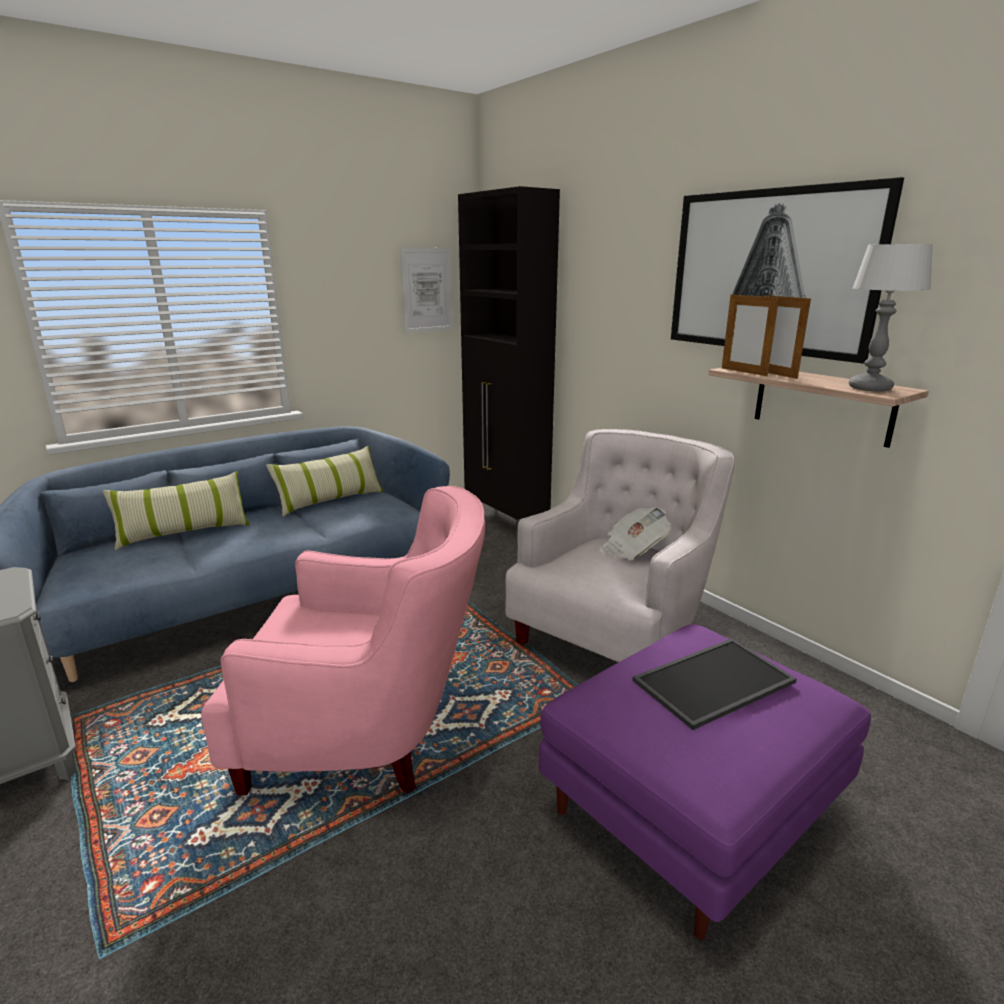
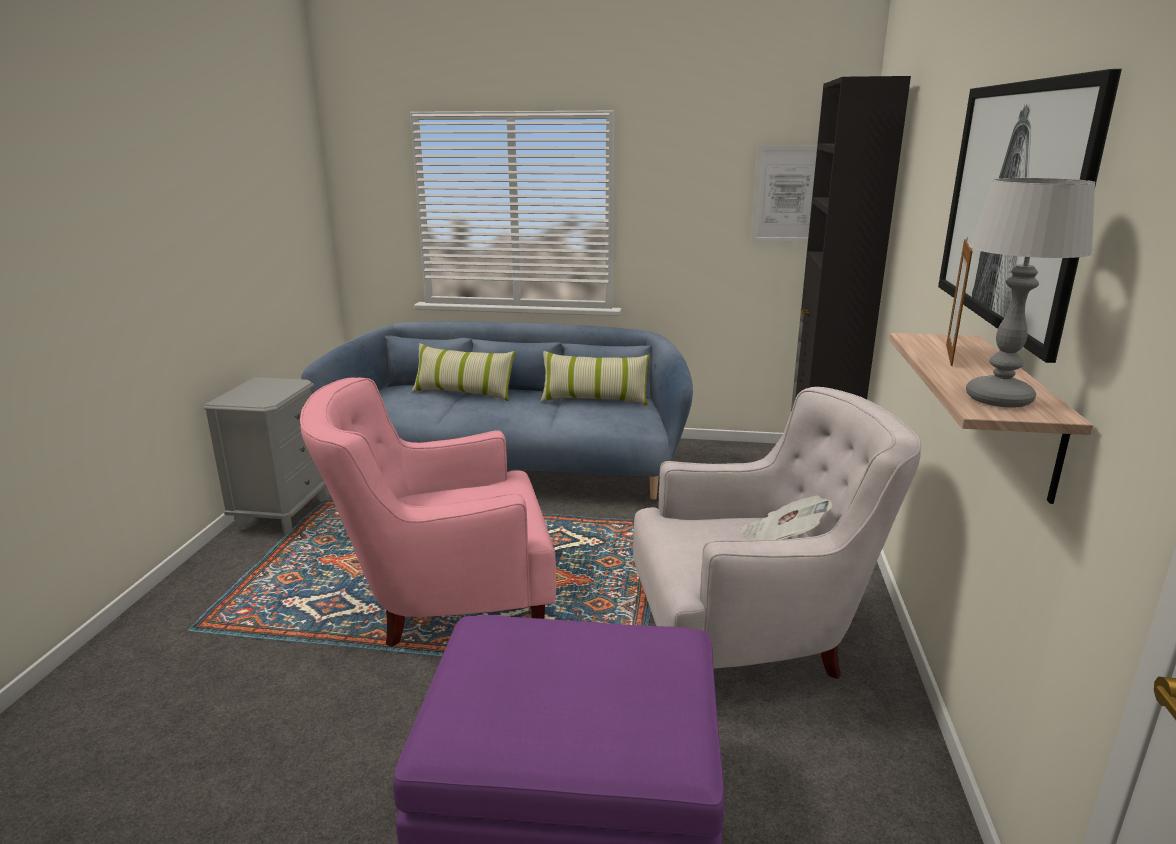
camera: 45 degrees right, 0 degrees up
(367, 734) = (444, 598): pink armchair -> pink armchair turned 120 degrees clockwise
(714, 683) = (591, 675): tray -> none
(743, 372) = (918, 344): picture frame -> none

